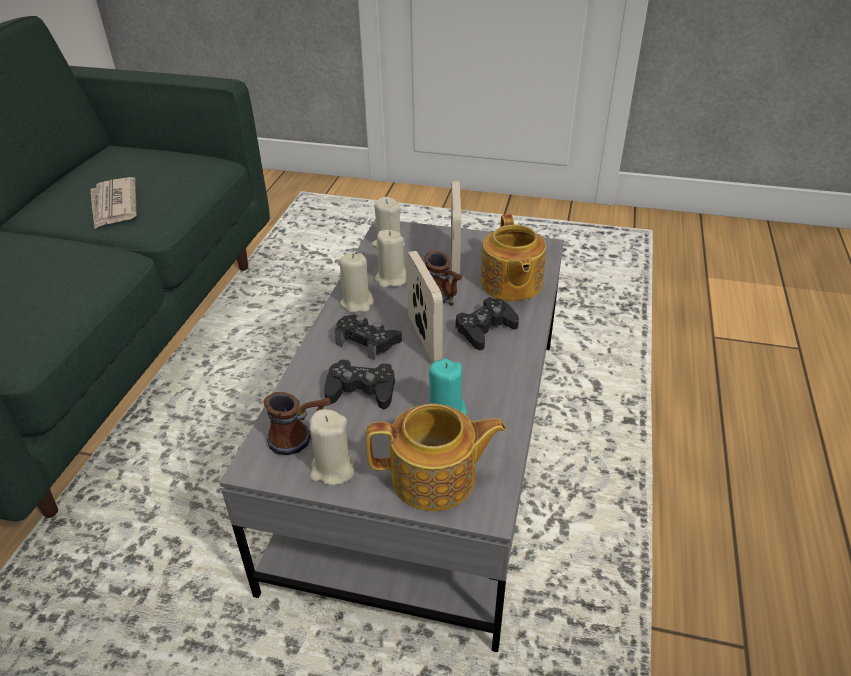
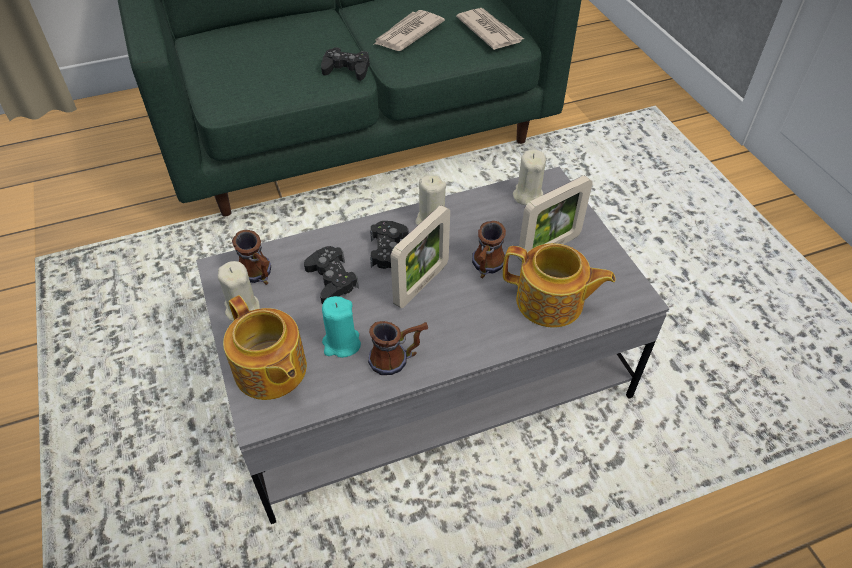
camera: 55 degrees right, 10 degrees up
(184, 169) = (489, 31): none -> newspaper
(391, 279) = (482, 223): beige candle -> none
(485, 329) = (469, 316): black game controller -> black game controller (347, 69)
(494, 387) = (398, 358): none -> mug
(510, 284) = (551, 302): teapot -> teapot turned 120 degrees counterclockwise

